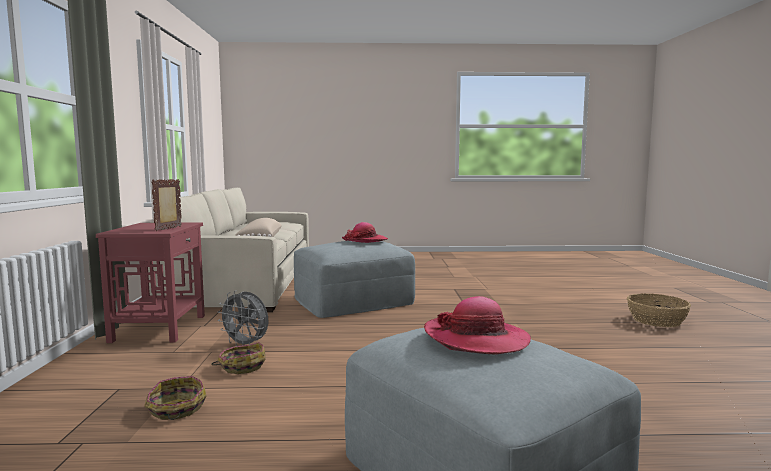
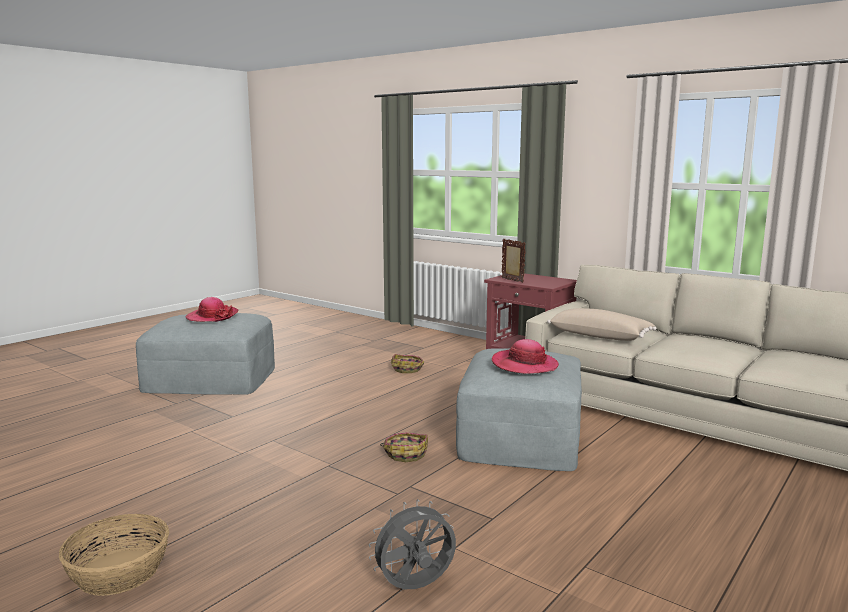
camera: 130 degrees right, 5 degrees up
(176, 409) = (376, 352): basket -> basket (405, 453)
(246, 345) = (446, 375): grey fan -> grey fan (415, 588)

